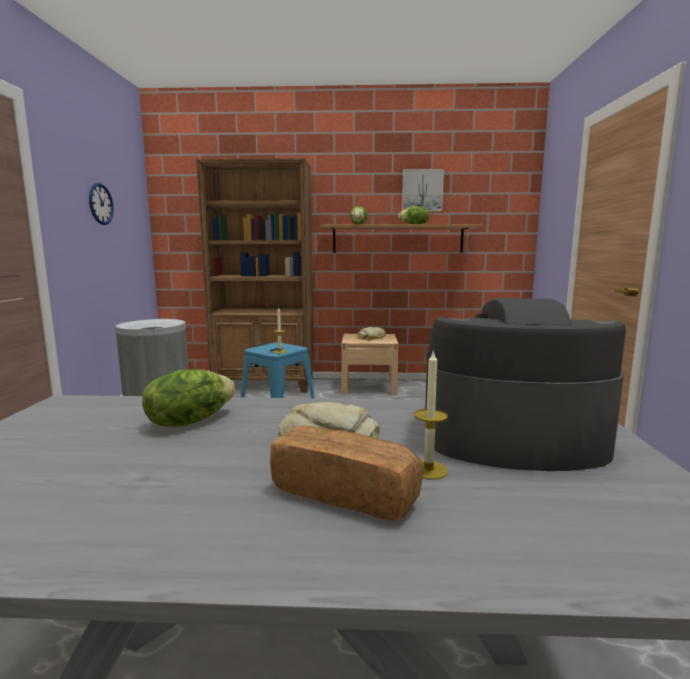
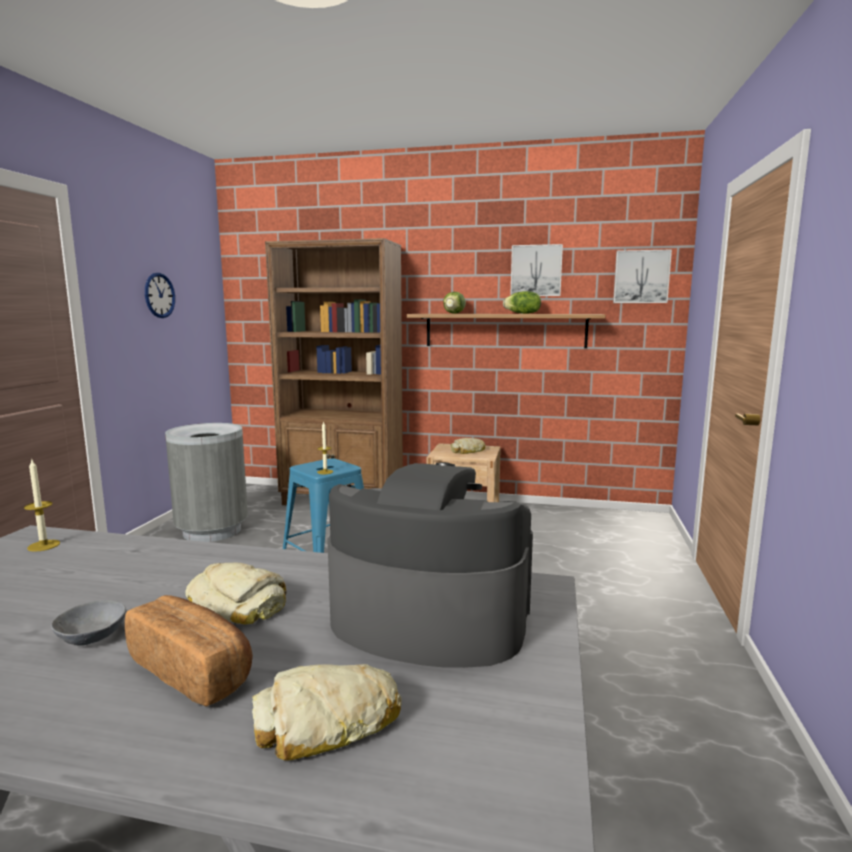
camera: 10 degrees right, 0 degrees up
(189, 421) = (125, 568): lettuce -> none
(214, 476) = (93, 636): none -> grey bowl
(428, 470) = (300, 650): candle -> candle (44, 545)
(503, 196) = (641, 277): none -> picture
(521, 522) = (328, 723): none -> bread

